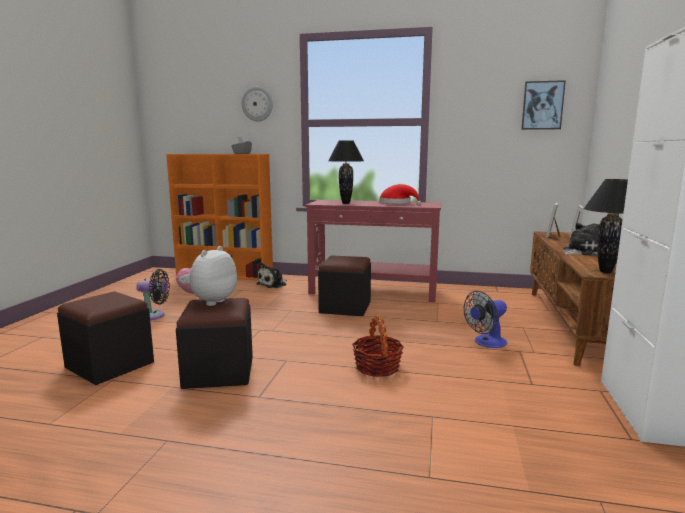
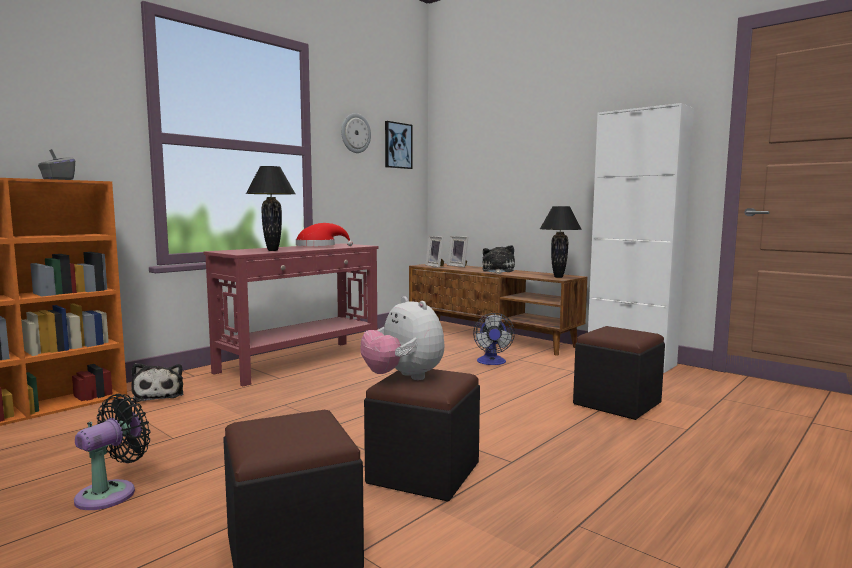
camera: 60 degrees left, 5 degrees down
(257, 104) = (66, 95): wall clock -> wall clock (355, 133)
(345, 307) = (325, 381): black ottoman -> black ottoman (617, 403)
(377, 367) = (497, 403): basket -> none

